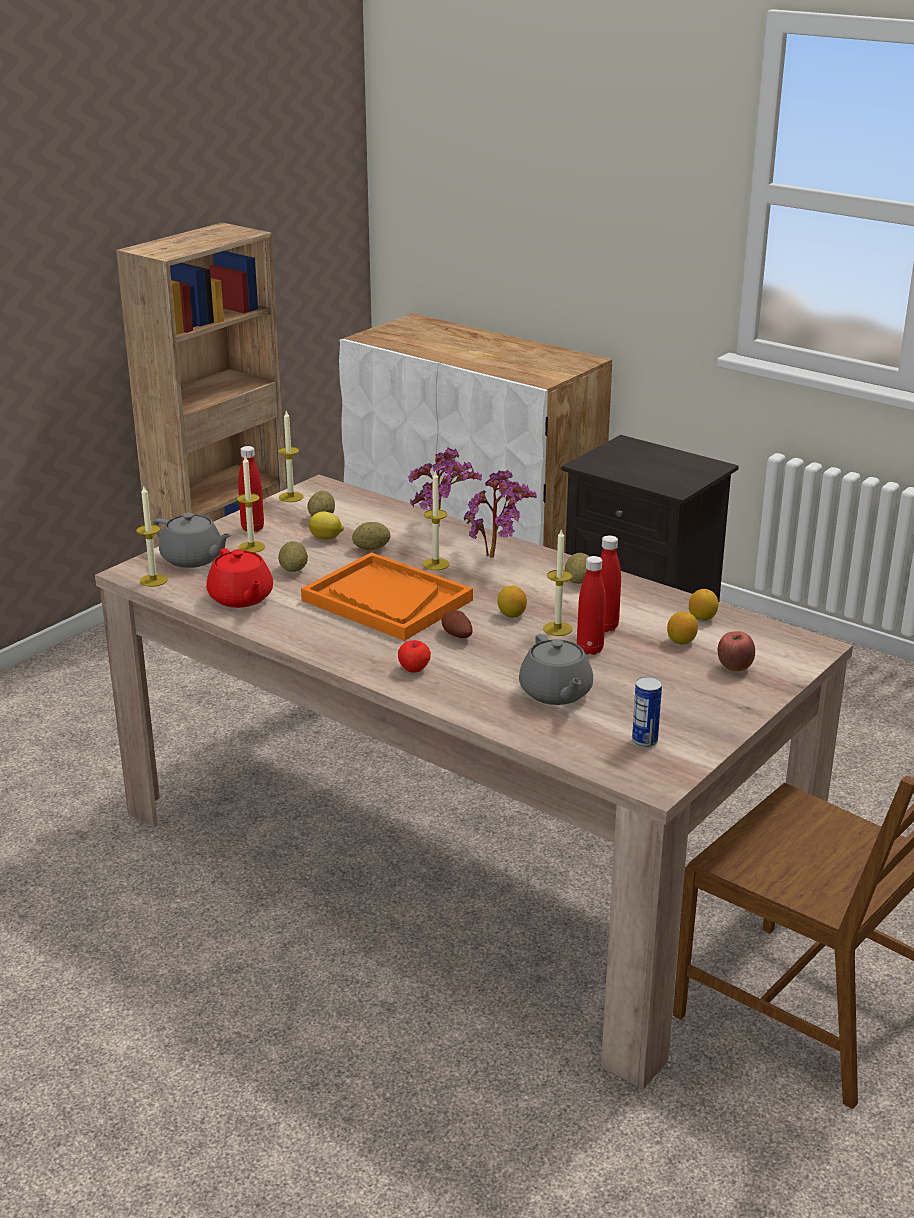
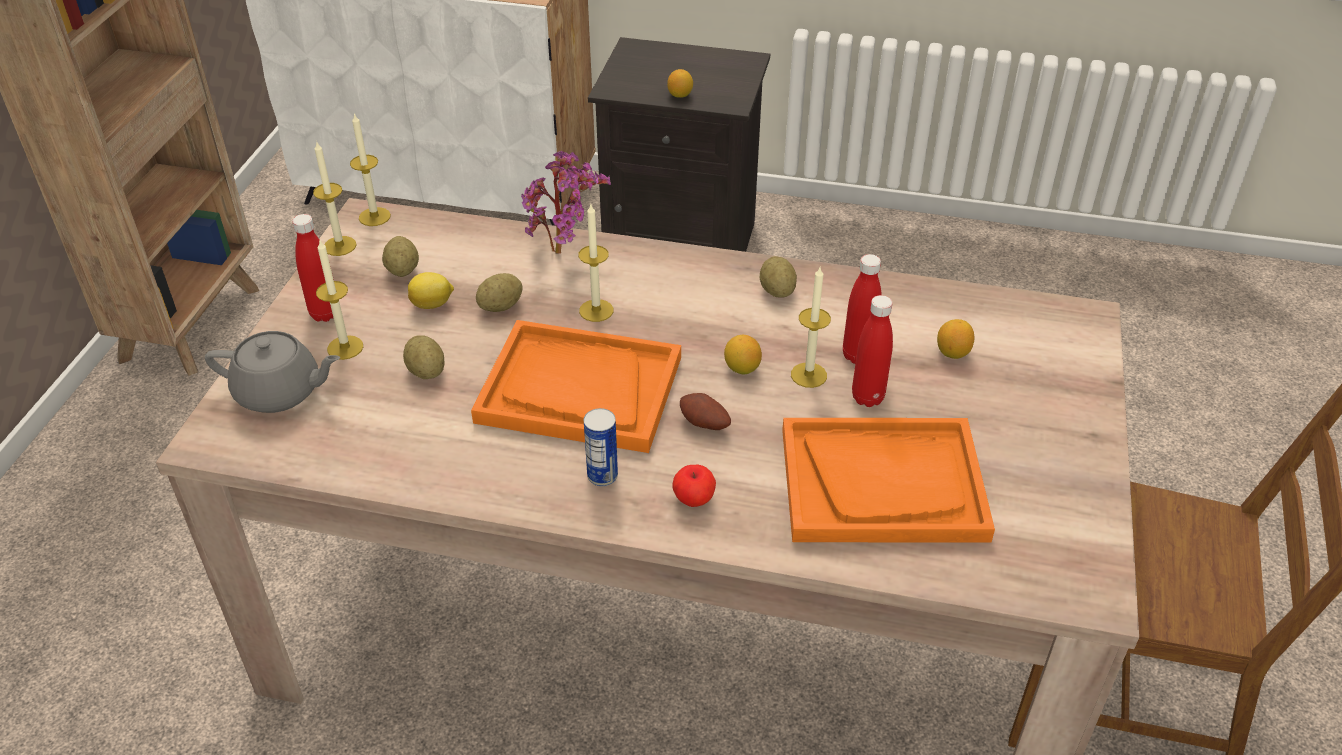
camera: 25 degrees left, 15 degrees up
(153, 580) = (249, 447): candle -> candle (374, 217)
(241, 598) = (391, 444): red teapot -> none
(497, 557) = (659, 278): potted plant -> none
(555, 693) = (882, 483): grey teapot -> orange tray
(644, 741) = (1032, 528): can -> can (602, 476)
(702, 618) = (947, 309): lemon -> lemon (680, 95)
(734, 668) = (1036, 377): apple -> none

